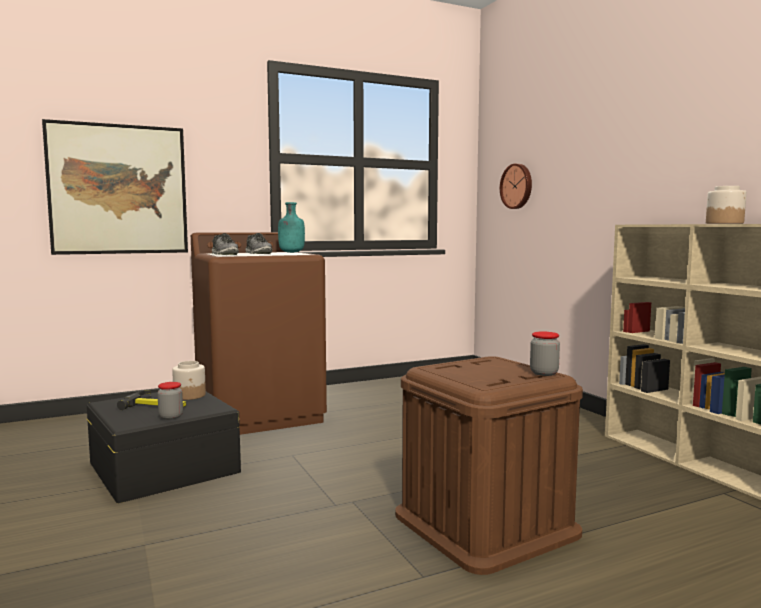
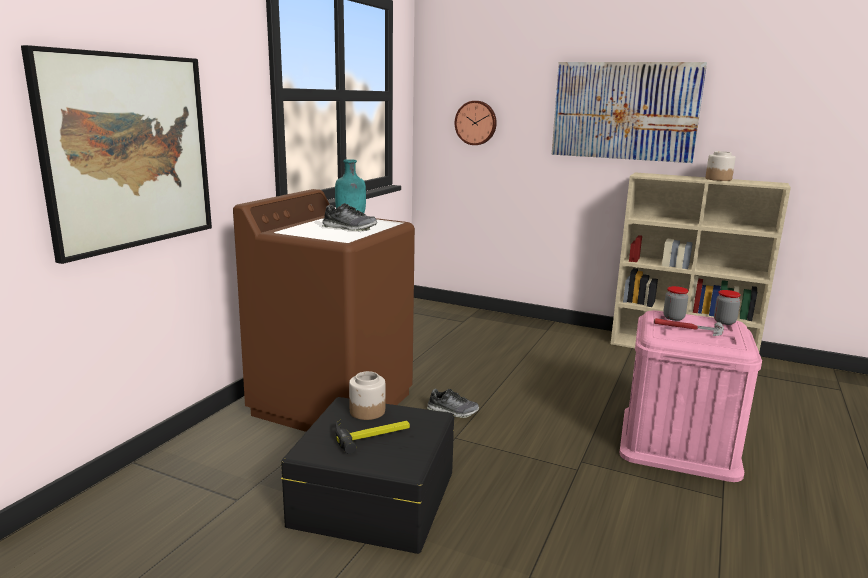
camera: 40 degrees left, 10 degrees up
(171, 417) = (420, 443): jar -> jar (673, 318)
(224, 255) = (333, 237): shoe -> shoe (452, 411)
(475, 369) = (687, 329): none -> hammer
(485, 523) = (678, 442): brown storage box -> pink storage box
(637, 153) = (624, 111): none -> picture

